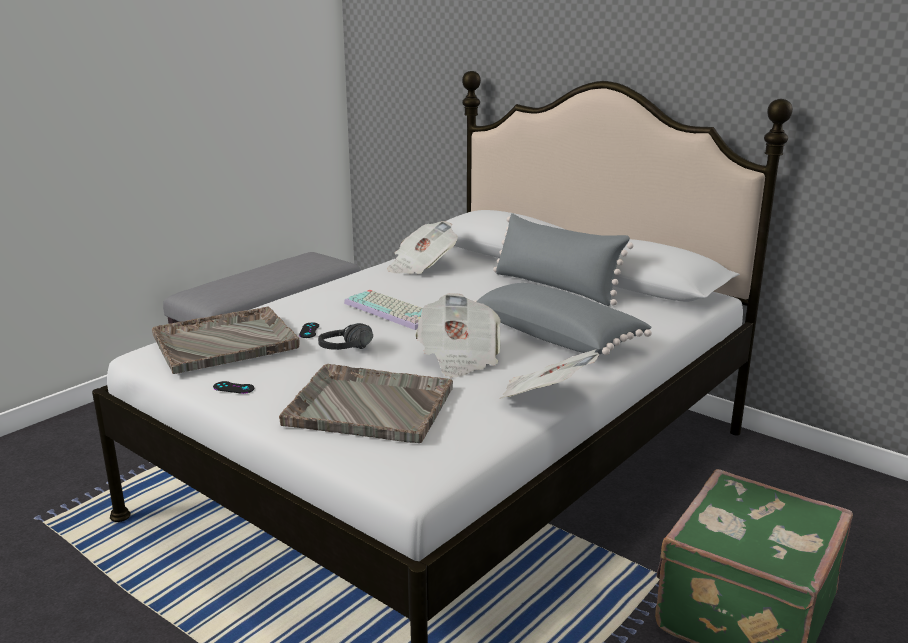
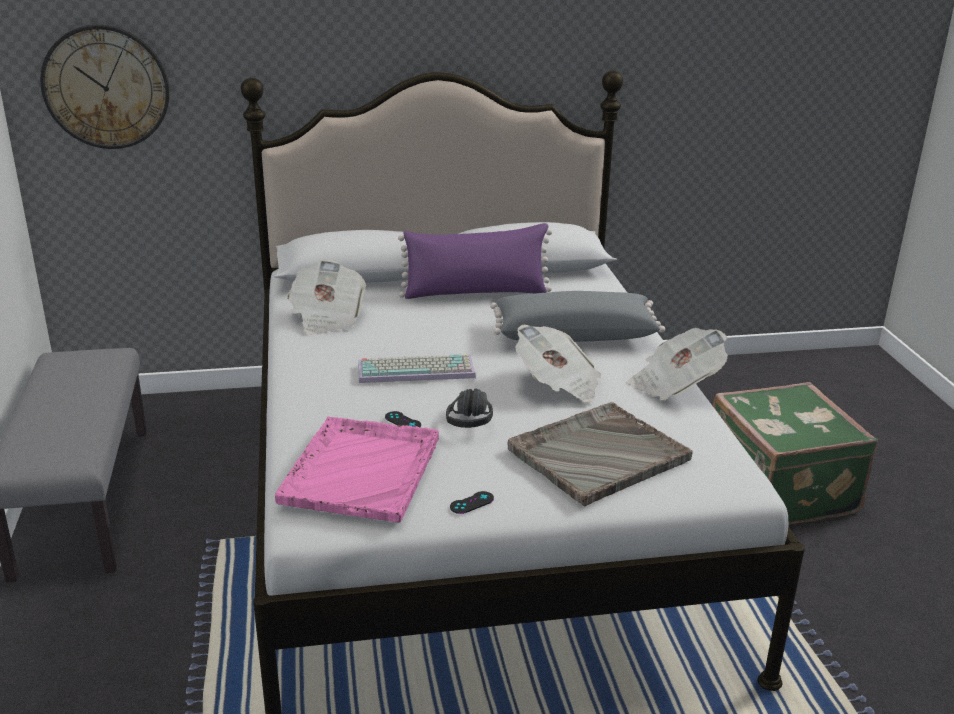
camera: 50 degrees left, 5 degrees up
(226, 342) = (362, 469): grey tray -> pink tray
(395, 70) = (106, 87): none -> wall clock
(555, 287) = (476, 293): grey pillow -> purple pillow

